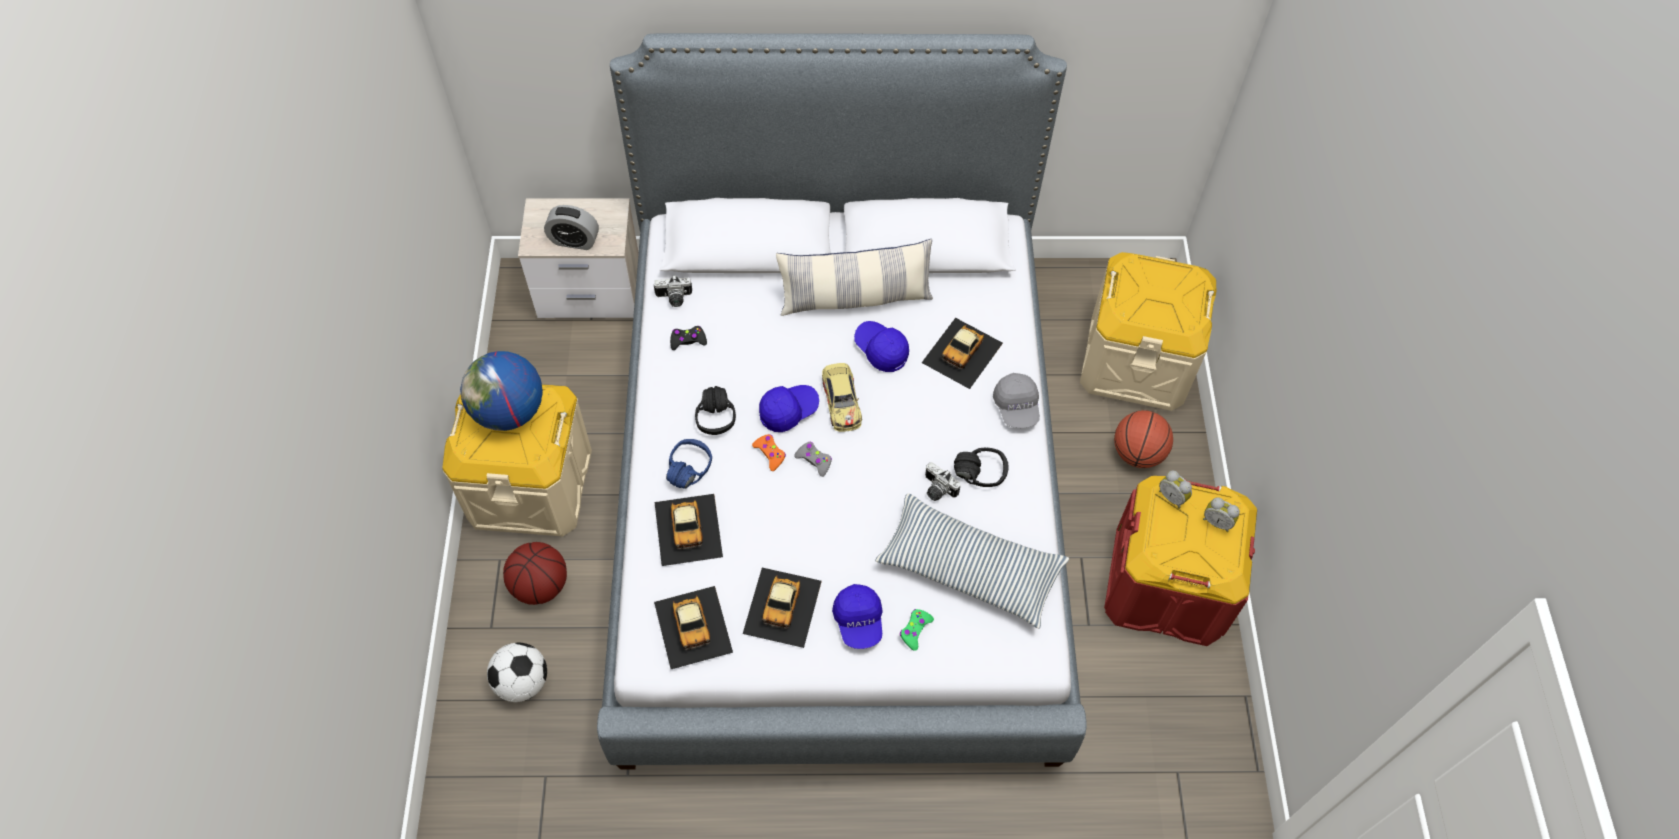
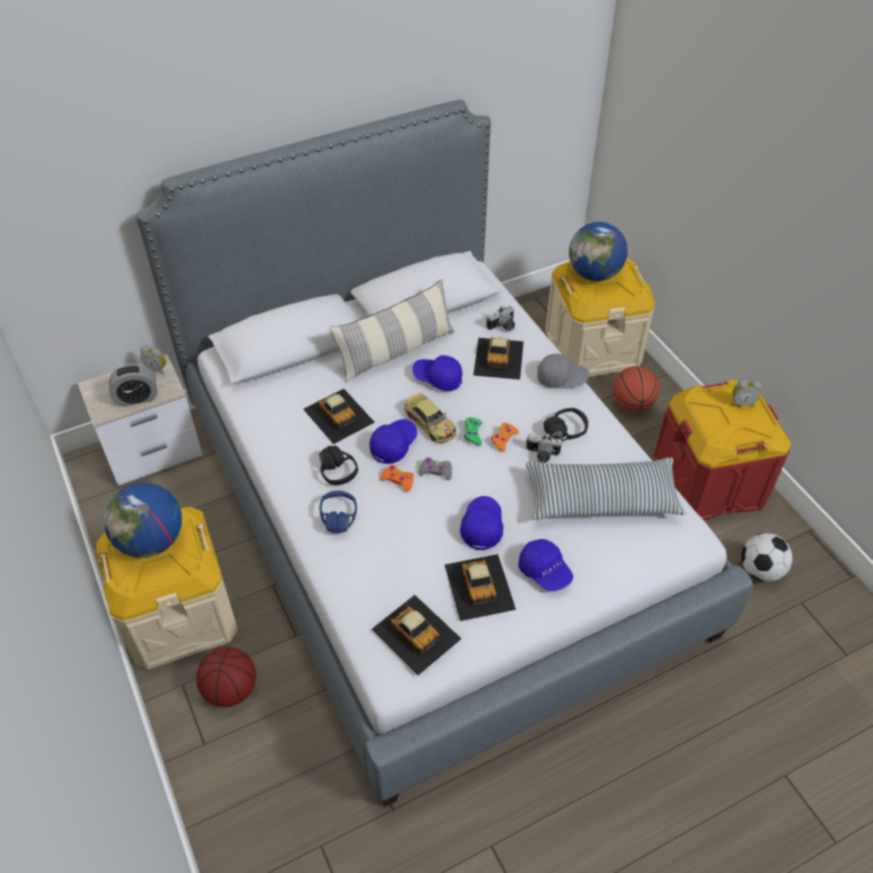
camera: 25 degrees left, 10 degrees down
(522, 682) = (257, 776): football -> football (760, 570)
(674, 298) = (252, 402): camera -> camera (503, 327)
(688, 340) = (281, 426): black game controller -> none
(688, 528) = (366, 561): toy car -> toy car (338, 415)
(824, 543) = (482, 527): none -> blue cap
(907, 454) = (503, 439): none -> orange game controller
(915, 630) = (592, 559): green game controller -> green game controller (473, 433)
(1016, 407) = (561, 378): grey cap -> grey cap turned 45 degrees counterclockwise
(1152, 284) = (594, 274): none -> globe
(1172, 497) = (701, 399): alarm clock -> alarm clock (157, 369)

